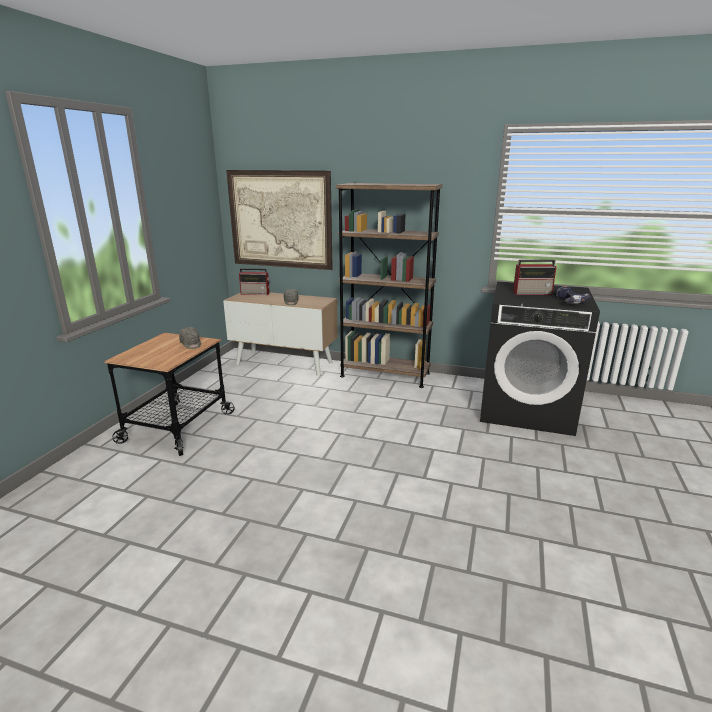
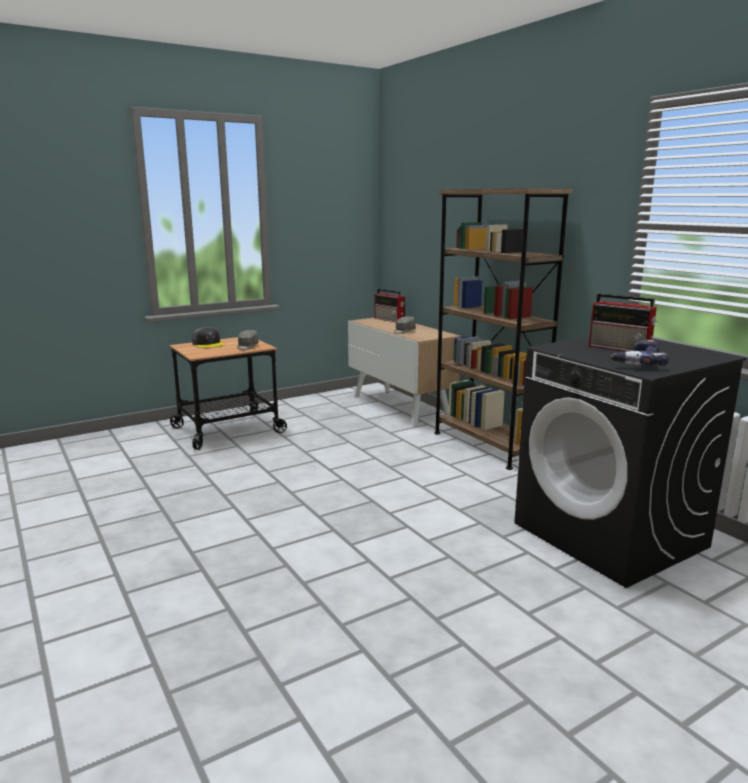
camera: 40 degrees right, 5 degrees down
(145, 350) = (208, 344): none -> grey cap
(280, 220) = (421, 235): picture -> none

